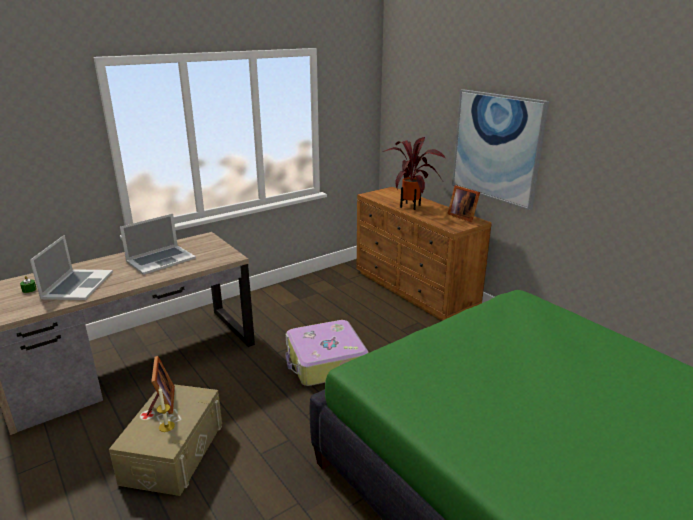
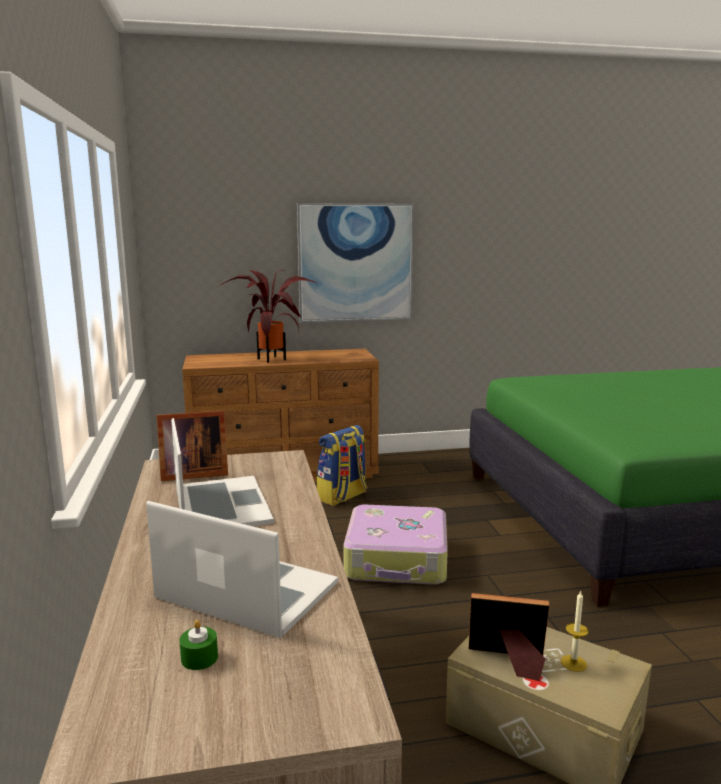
camera: 65 degrees left, 10 degrees down
(398, 319) = (342, 497): none -> backpack
(462, 216) = (335, 351): picture frame -> picture frame (191, 473)

